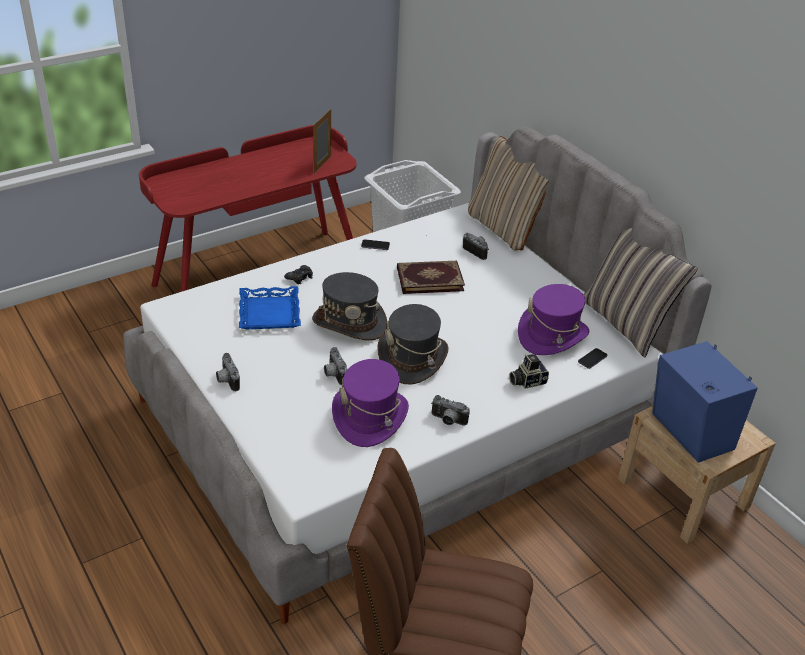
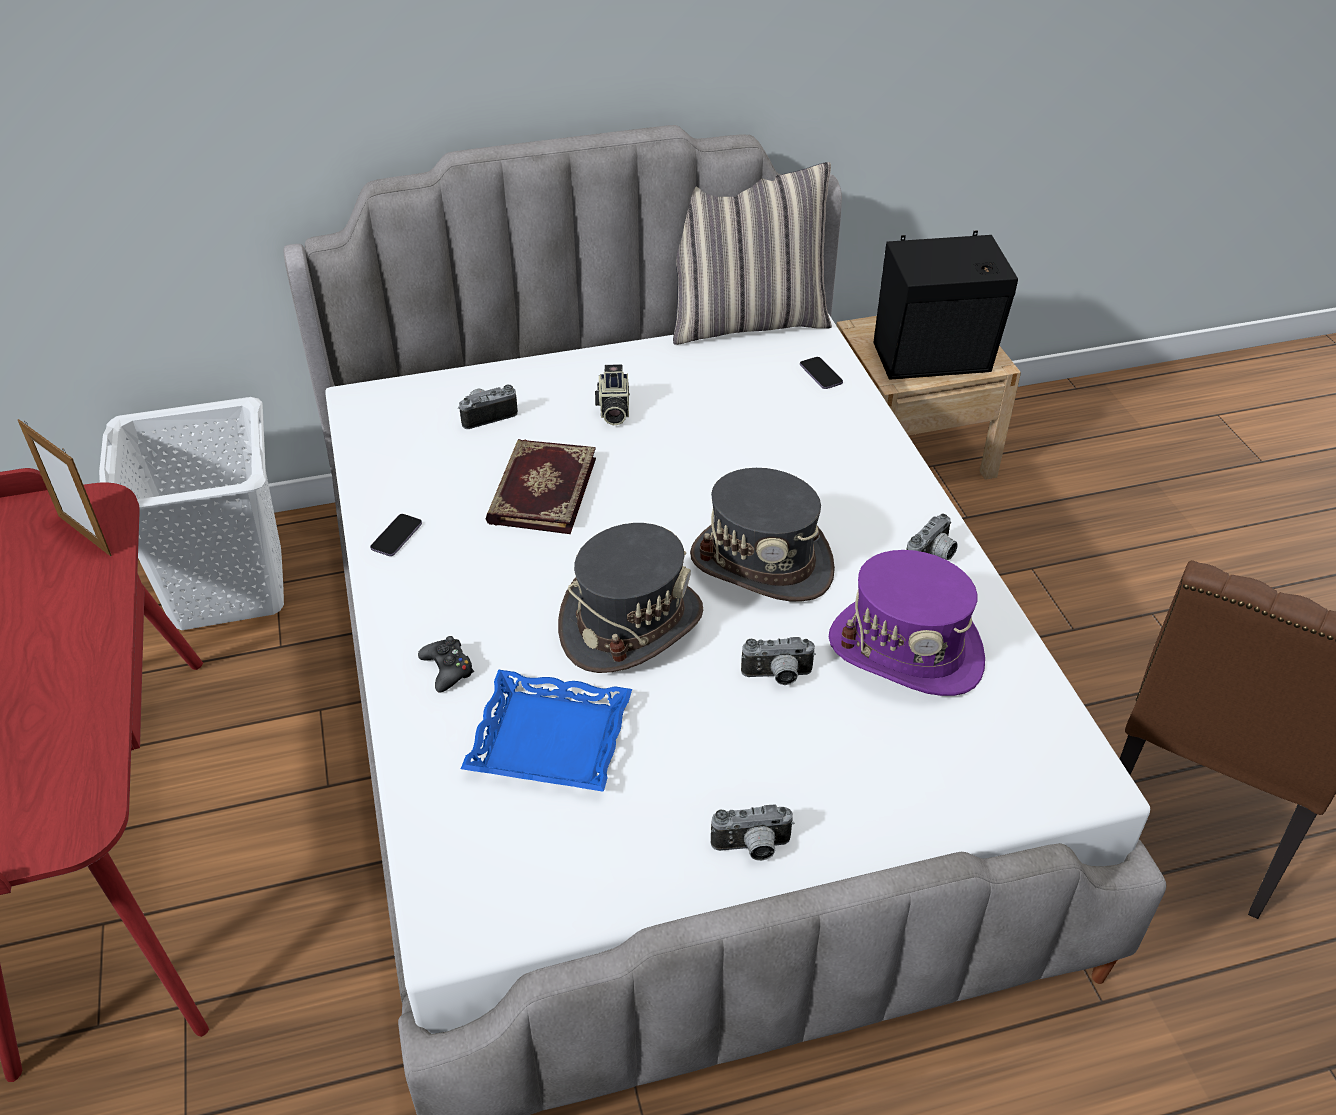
camera: 70 degrees left, 5 degrees up
(504, 228) = (437, 368): beige pillow -> none
(527, 381) = (855, 451): camera -> camera (613, 410)
(552, 335) = (752, 396): purple hat -> none
(690, 433) = (935, 360): blue speaker -> black speaker

